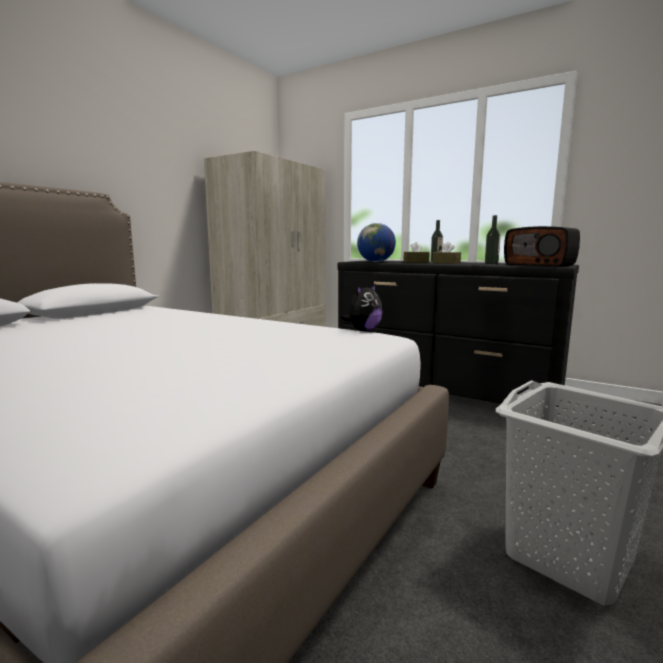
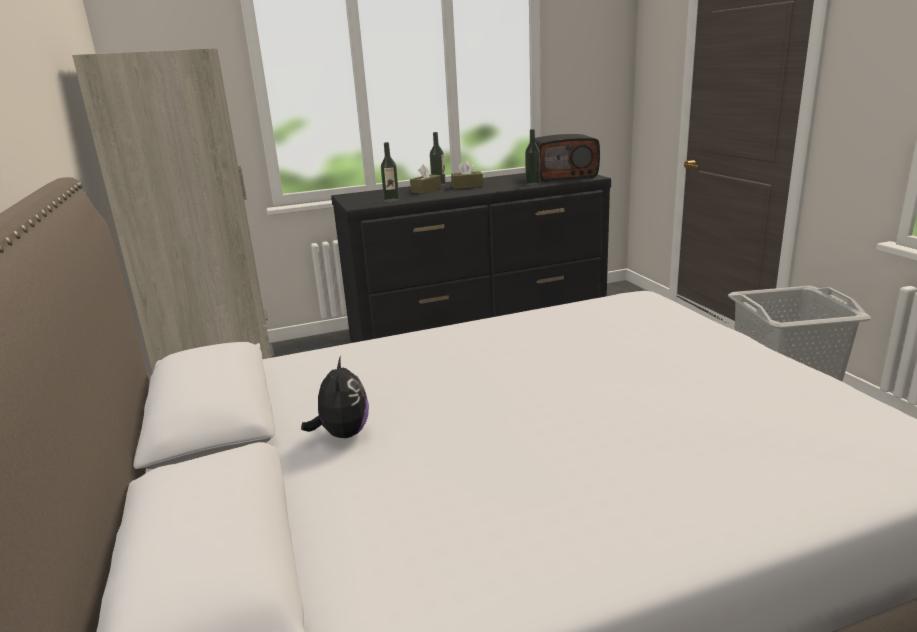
camera: 50 degrees left, 10 degrees up
(363, 330) = (606, 296): plush toy -> plush toy (342, 434)
(376, 262) = (391, 200): globe -> bottle

